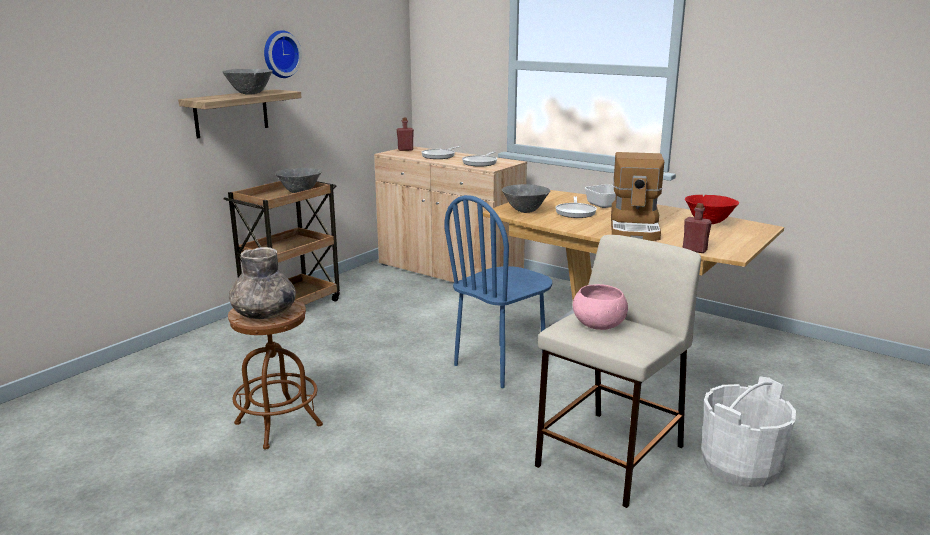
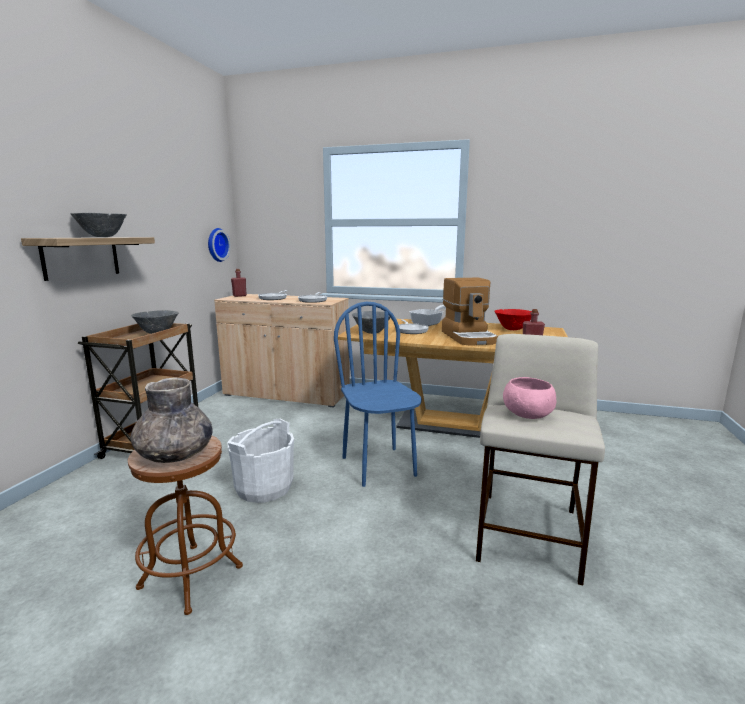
camera: 20 degrees left, 5 degrees down
(280, 54) = (127, 204): wall clock -> wall clock (216, 245)
(500, 365) = (379, 466): blue chair -> blue chair turned 135 degrees clockwise
(739, 465) = (625, 519): white bucket -> white bucket (264, 487)

